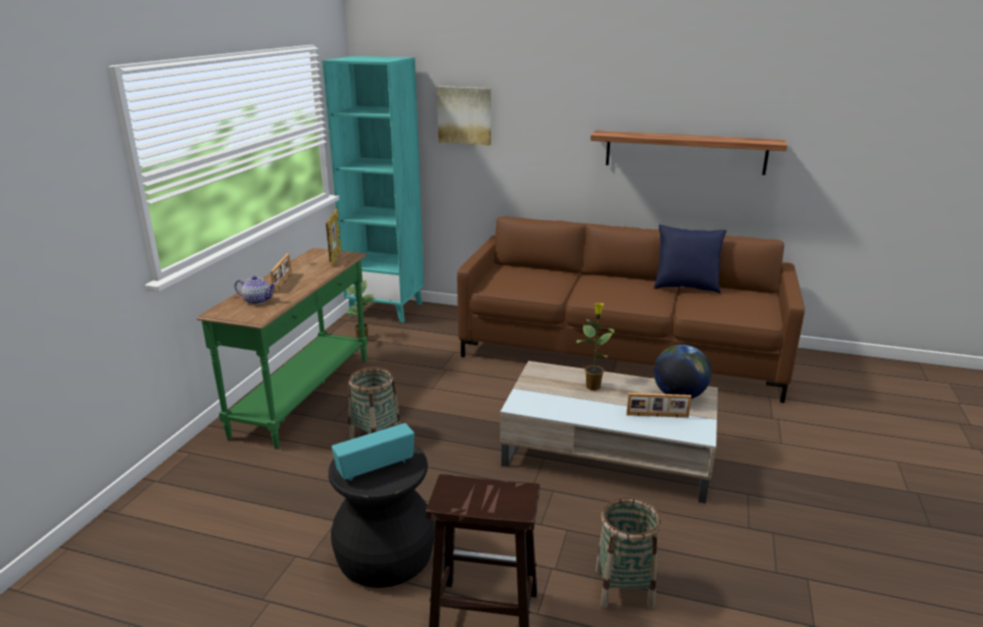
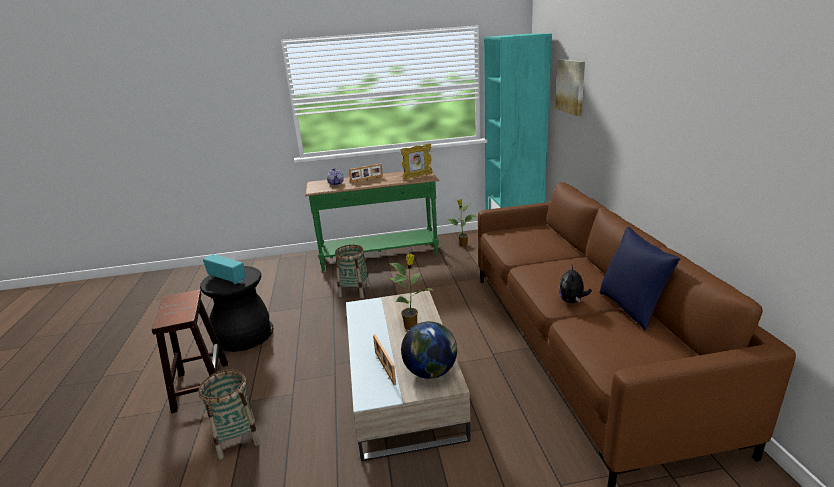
camera: 65 degrees right, 0 degrees up
(657, 300) = (572, 301): none -> plush toy
(685, 152) = (706, 151): shelf -> none

